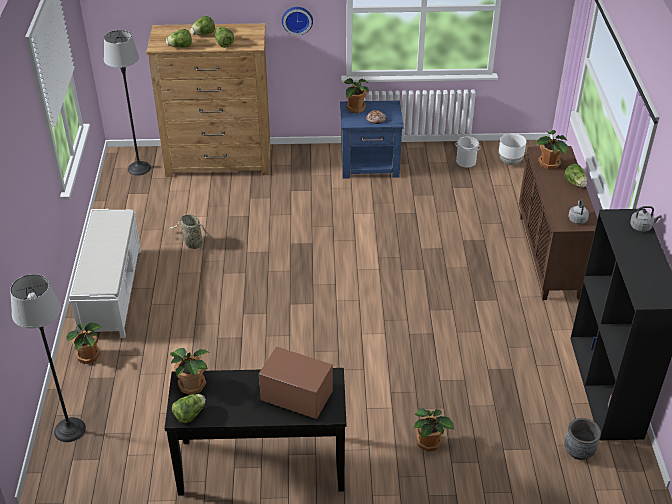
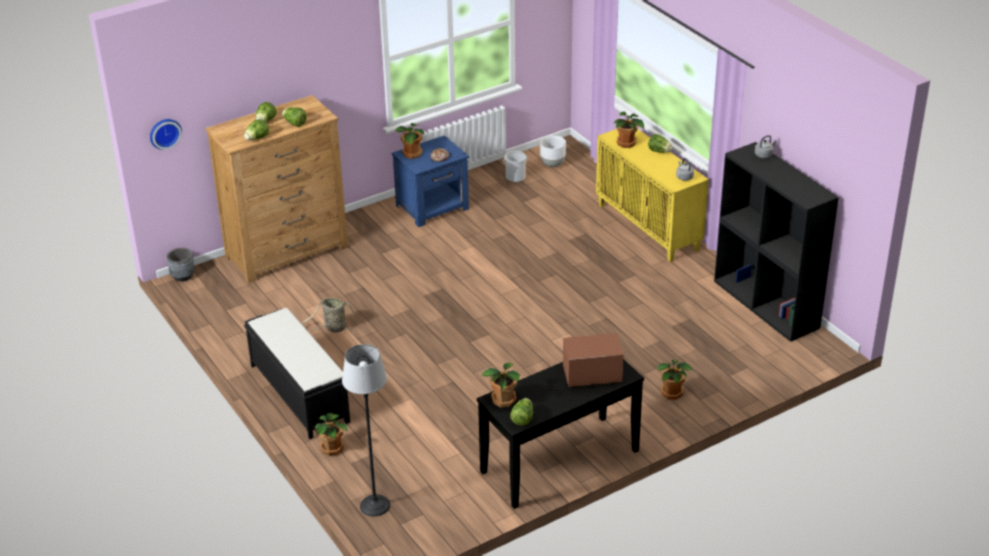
camera: 30 degrees left, 5 degrees down
(111, 291) = (299, 393): white bench -> black bench
(139, 168) = (213, 285): floor lamp -> none
(297, 19) = (340, 82): wall clock -> wall clock (164, 133)
(550, 256) = (649, 227): brown cabinet -> yellow cabinet
(579, 451) = (782, 354): grey planter -> grey planter (183, 276)

